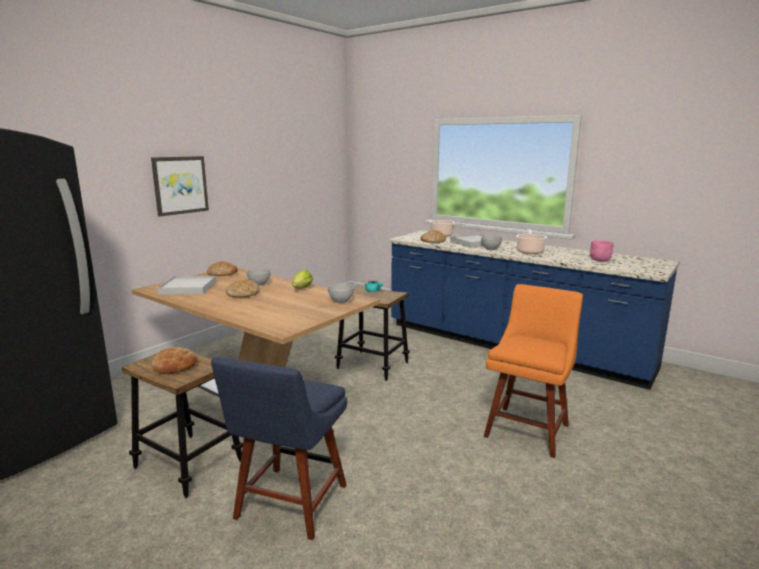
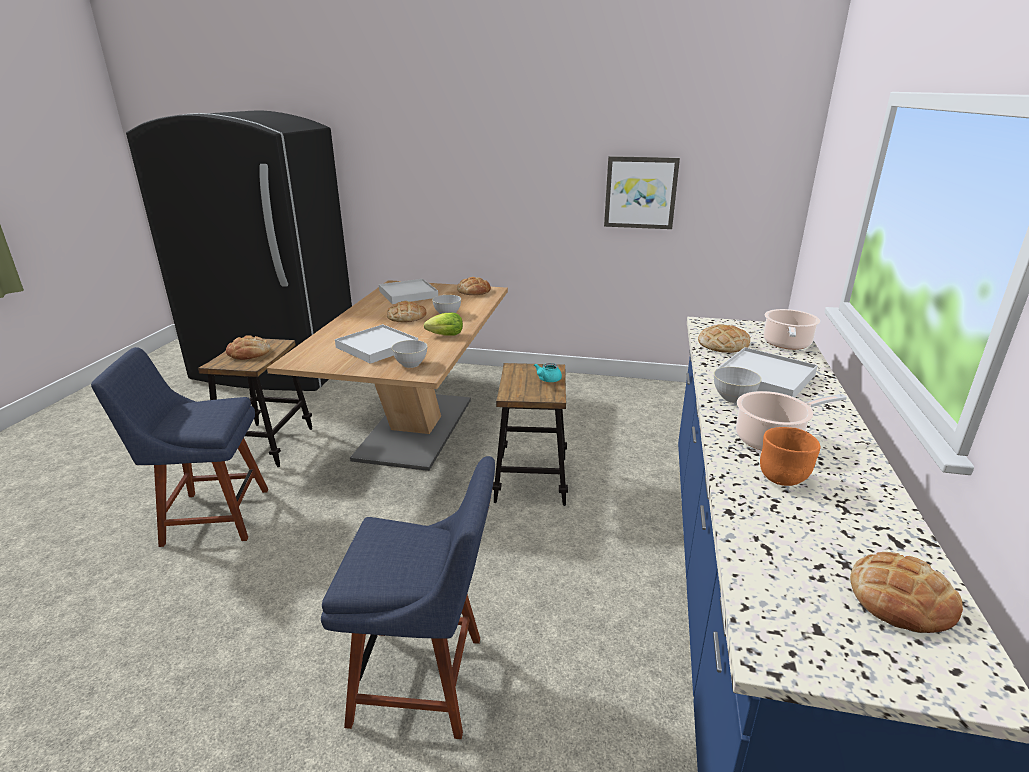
camera: 65 degrees right, 10 degrees up
(180, 185) = (483, 178): picture -> picture (640, 192)
(293, 306) = (377, 347): none -> white tray
(528, 428) = (425, 680): orange chair -> blue chair
(559, 255) = (783, 478): none -> orange bowl
(600, 260) = (804, 542): pink bowl -> none
(629, 259) = (900, 599): none -> bread

